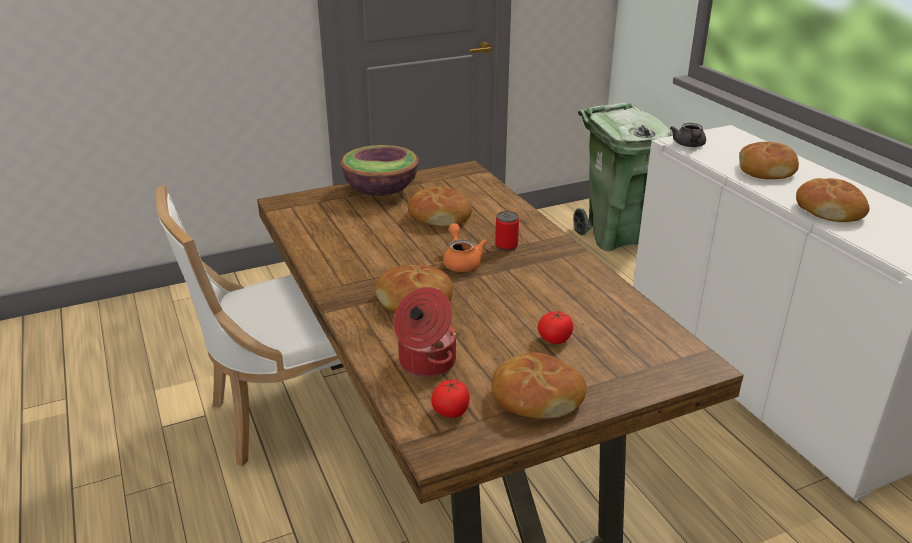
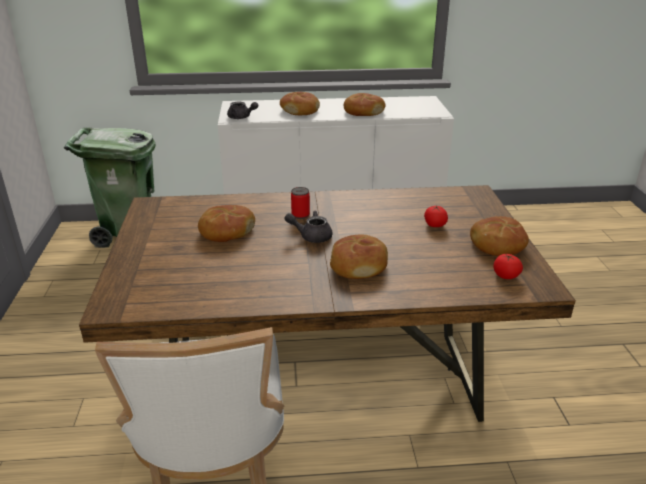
camera: 70 degrees left, 0 degrees up
(381, 190) = (145, 249): bowl -> none
(425, 362) = (445, 275): cooking pot -> none
(461, 262) = (311, 236): orange teapot -> grey teapot

